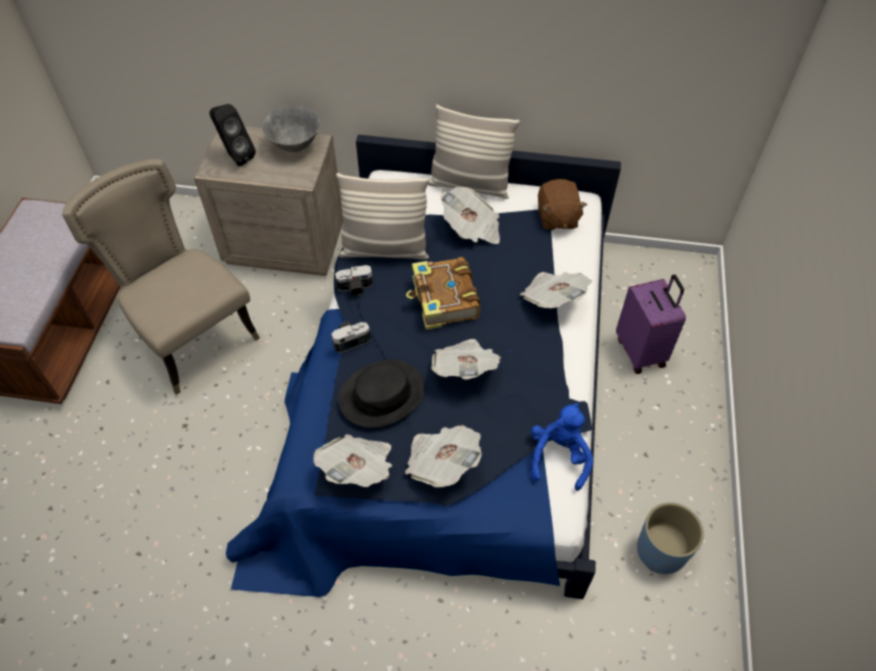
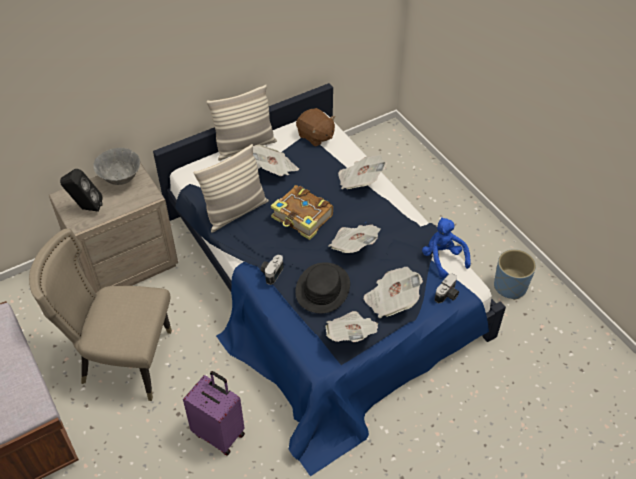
camera: 40 degrees left, 5 degrees down
(355, 288) = (243, 243): camera -> camera (447, 295)
(641, 351) = (406, 193): purple suitcase -> purple suitcase (220, 433)

